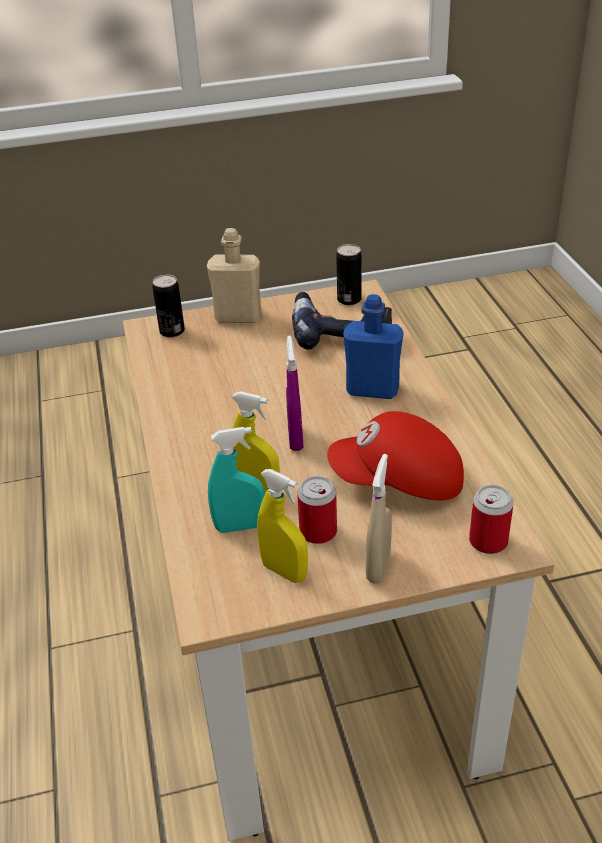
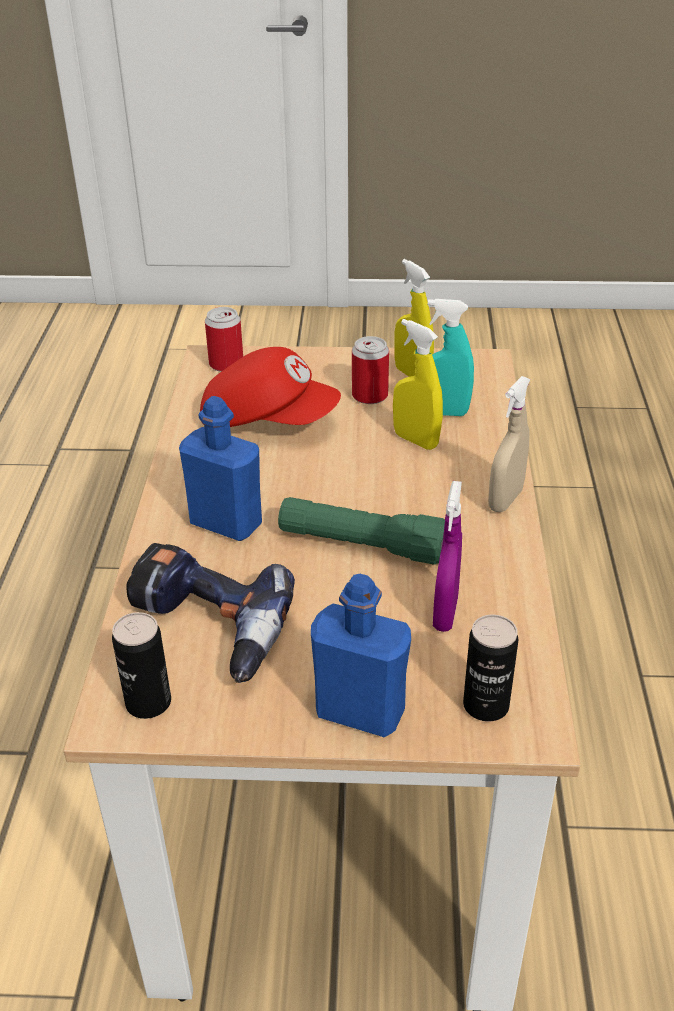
camera: 165 degrees left, 0 degrees up
(238, 317) = (360, 711): beige bottle -> blue bottle
(269, 395) = (362, 545): none -> green flashlight
(295, 439) = (353, 482): purple spray bottle -> purple spray bottle (445, 613)
(378, 566) = (330, 365): beige spray bottle -> beige spray bottle (505, 500)

